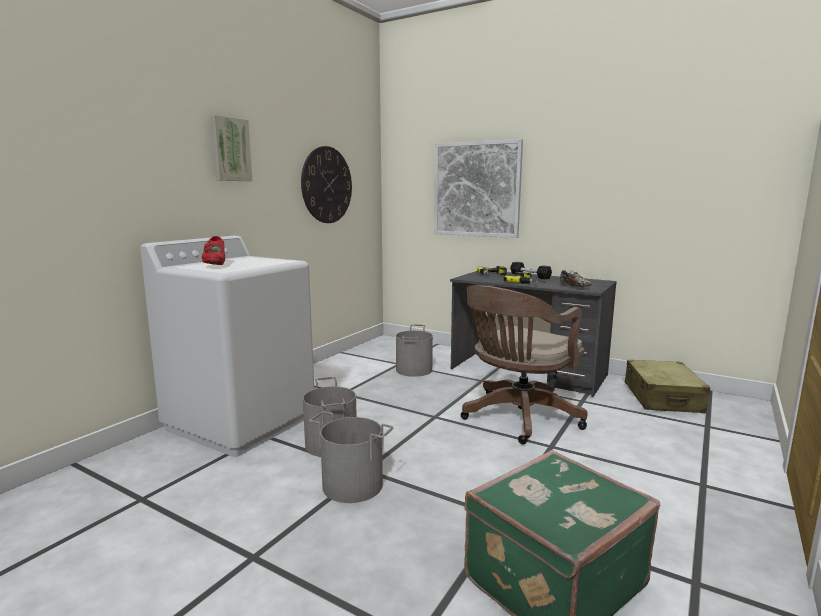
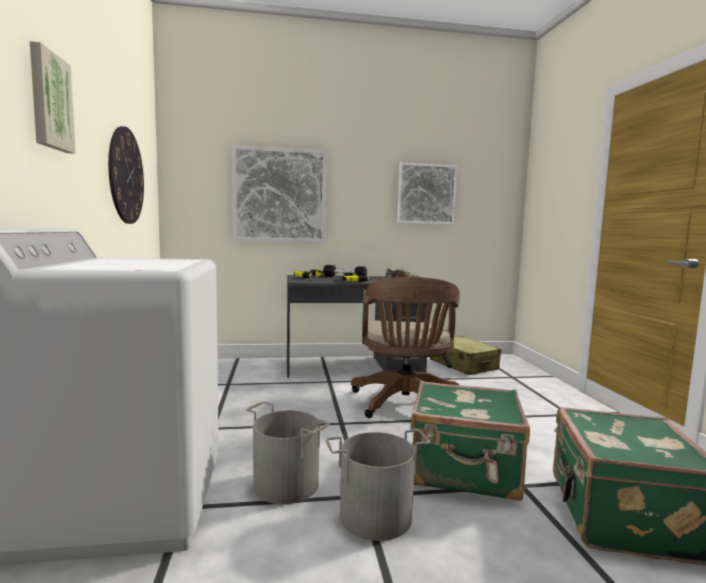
camera: 40 degrees left, 5 degrees down
(215, 265) = (111, 265): red shoe -> none
(414, 370) = (254, 386): grey bucket -> none
(471, 486) = (464, 471): none -> green suitcase
(643, 180) = (426, 194): none -> picture

